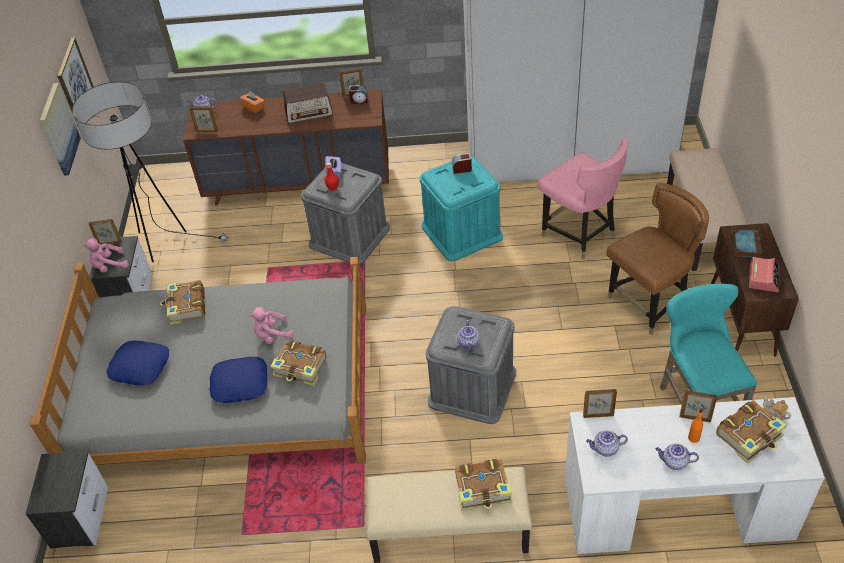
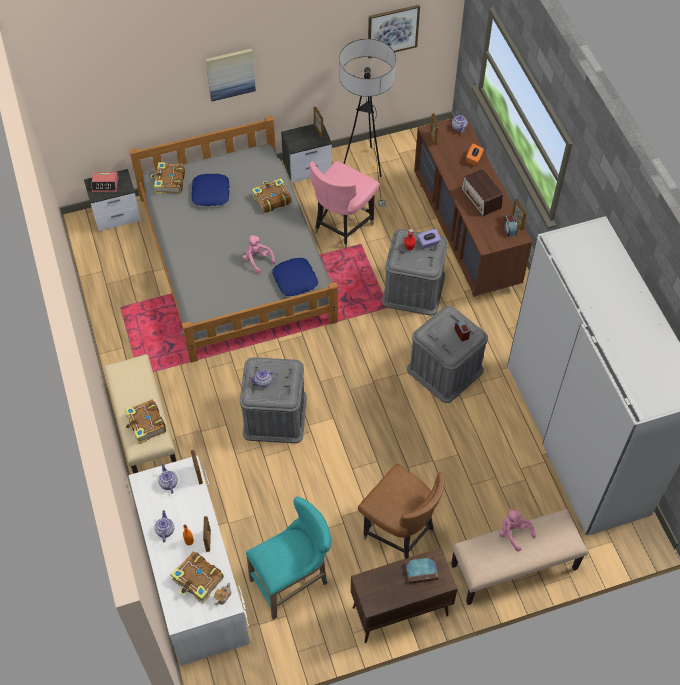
camera: 70 degrees right, 10 degrees up
(58, 129) = (335, 43): picture -> picture (230, 74)
(109, 266) = (296, 138): pink plush toy -> pink plush toy (513, 533)
(240, 383) = (209, 255): blue pillow -> blue pillow (295, 280)
(301, 368) = (231, 287): book -> book (169, 182)
(461, 231) = (445, 369): turquoise storage box -> grey storage box
(579, 234) = (470, 463): pink chair -> pink chair (342, 226)
(764, 278) = (383, 588): alarm clock -> alarm clock (105, 184)

